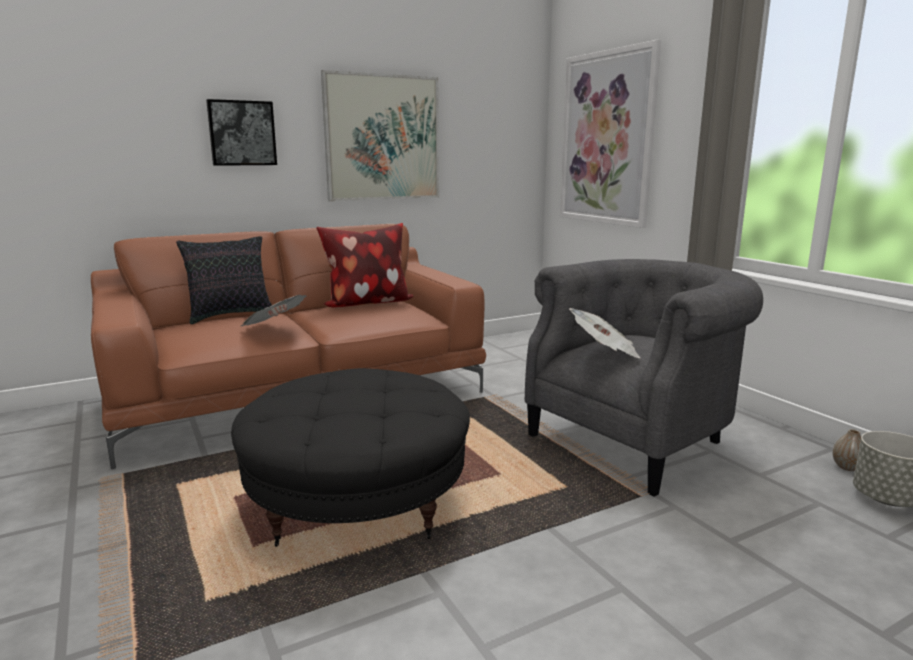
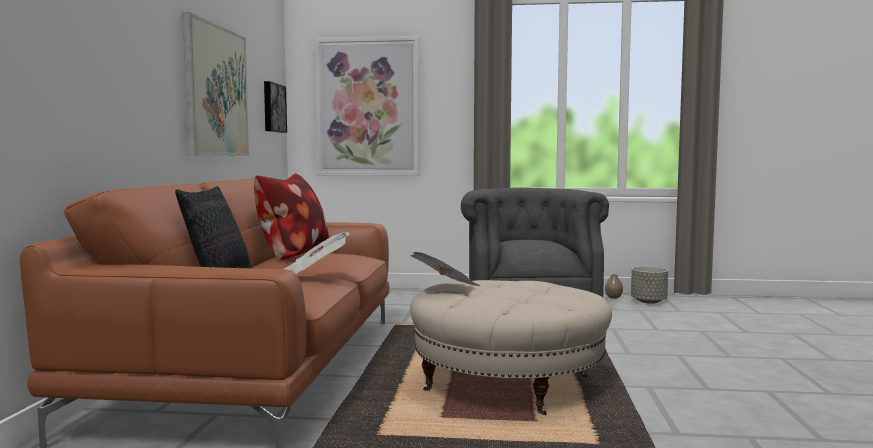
camera: 55 degrees left, 10 degrees down
(242, 133) = (135, 69): picture -> picture (273, 108)
(357, 501) = (508, 384): black ottoman -> beige ottoman
(604, 351) = (533, 246): newspaper -> newspaper (446, 288)

